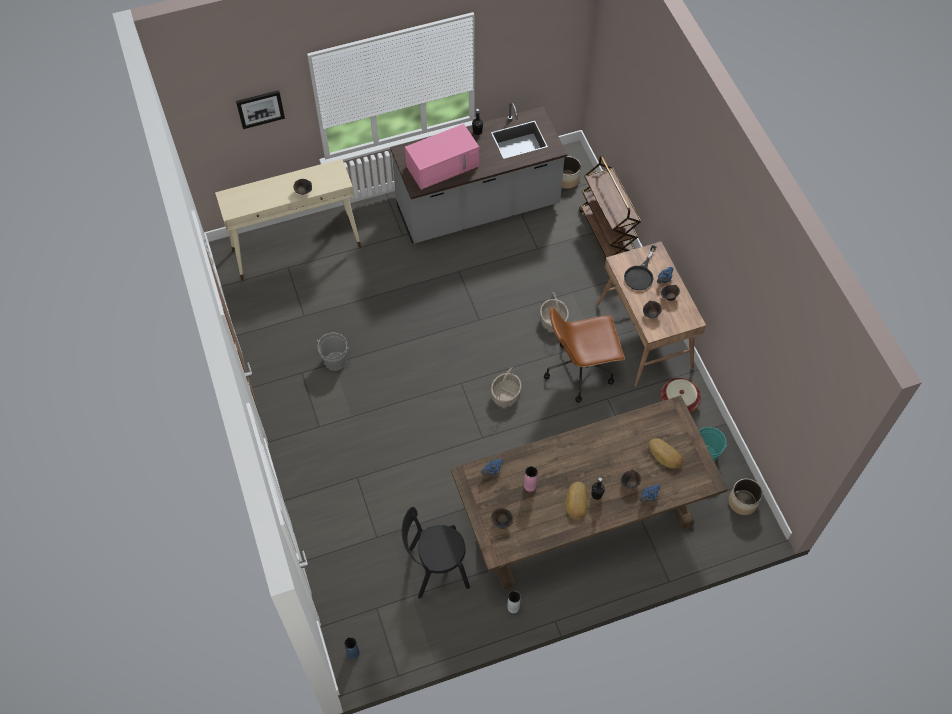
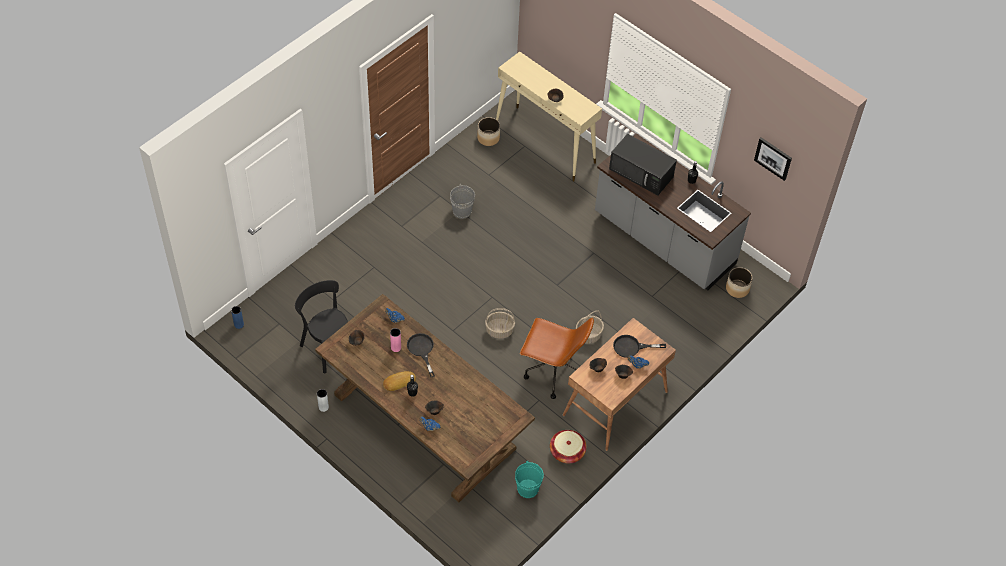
camera: 60 degrees right, 5 degrees down
(260, 108) = (575, 23): picture -> picture (773, 158)
(443, 165) = (642, 173): pink microwave -> black microwave
(546, 462) = (421, 350): none -> black frying pan
(580, 370) = (553, 371): brown office chair -> brown office chair turned 150 degrees clockwise
(607, 234) = (701, 339): brown cart -> none
(664, 455) = (472, 425): bread -> none
(742, 502) = (500, 531): planter -> planter (488, 138)

